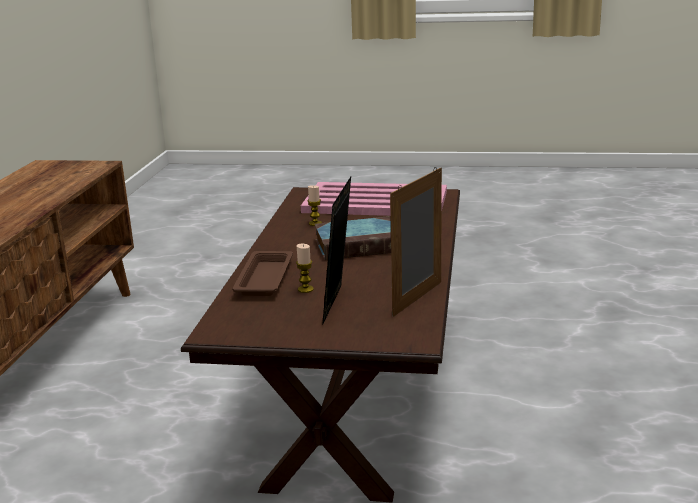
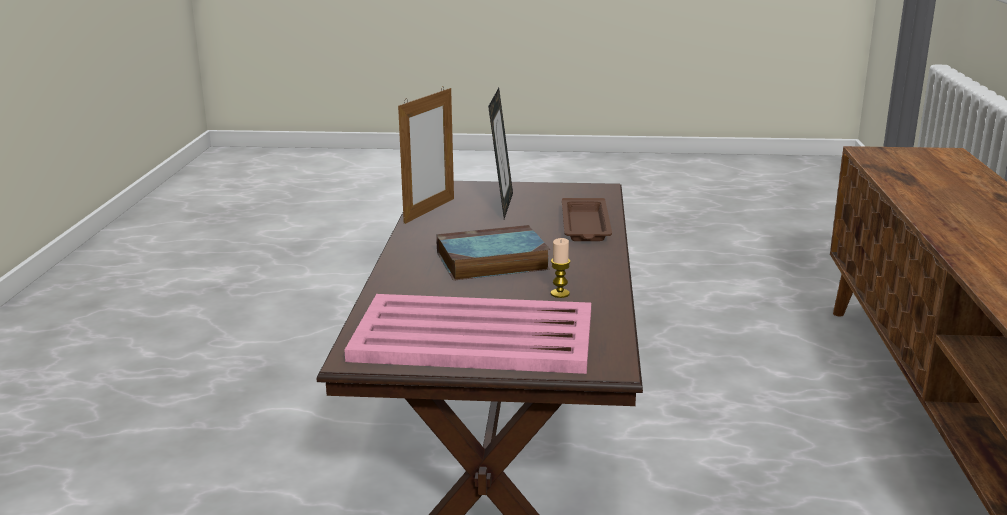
camera: 175 degrees right, 0 degrees up
(305, 289) = (538, 217): candle -> none

